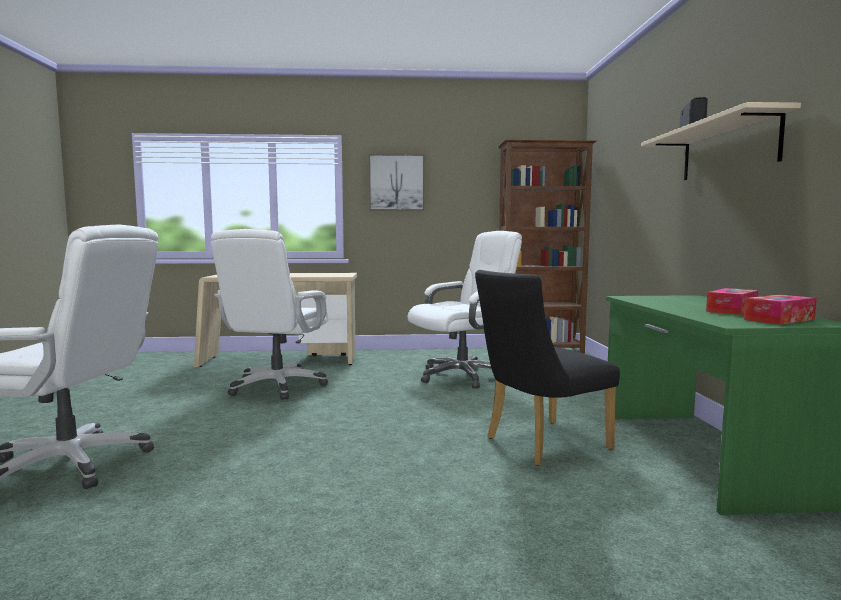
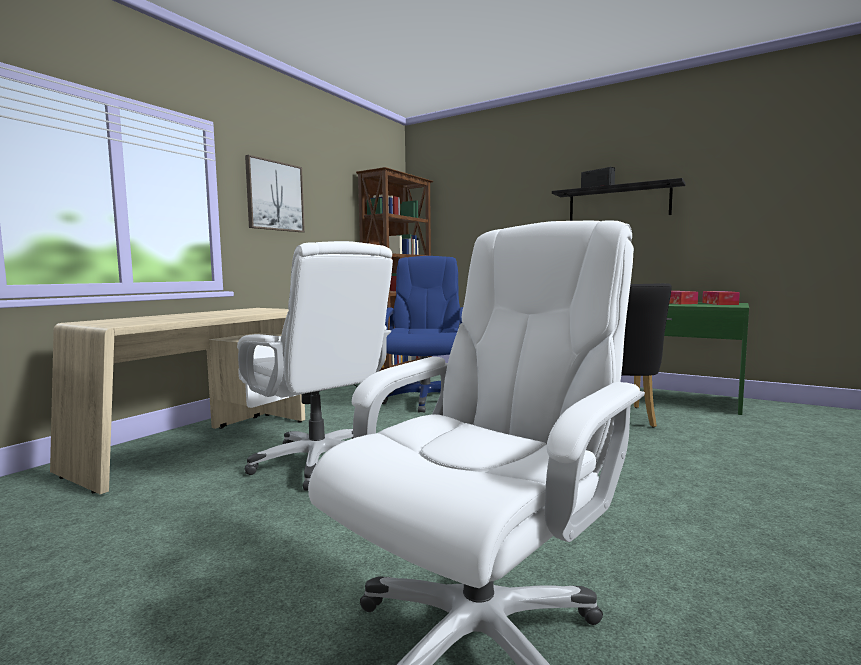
camera: 55 degrees left, 0 degrees up
(463, 376) = (425, 400): white office chair -> blue office chair
(728, 149) = (618, 203): beige shelf -> black shelf

